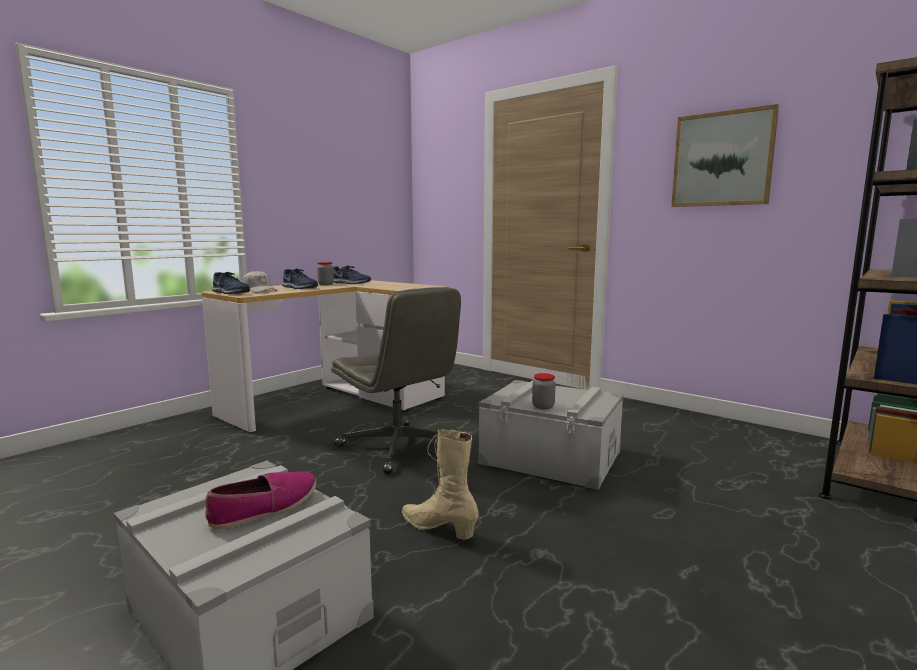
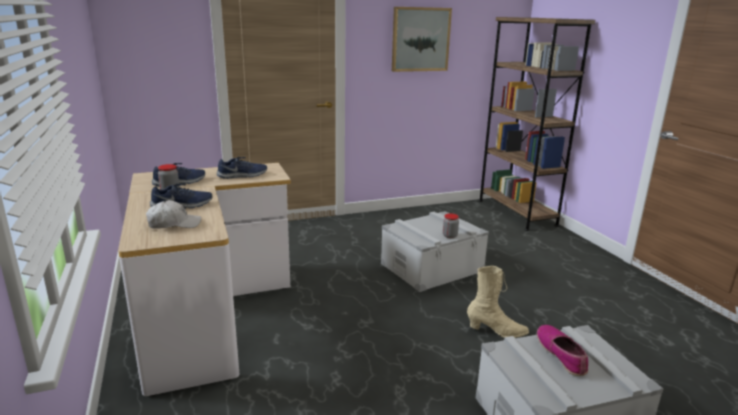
camera: 60 degrees left, 10 degrees up
(230, 293) = (169, 238): blue shoe -> blue shoe (243, 175)
(399, 448) = (363, 311): grey office chair -> none
(438, 528) = (496, 331): beige boot -> beige boot turned 150 degrees counterclockwise

